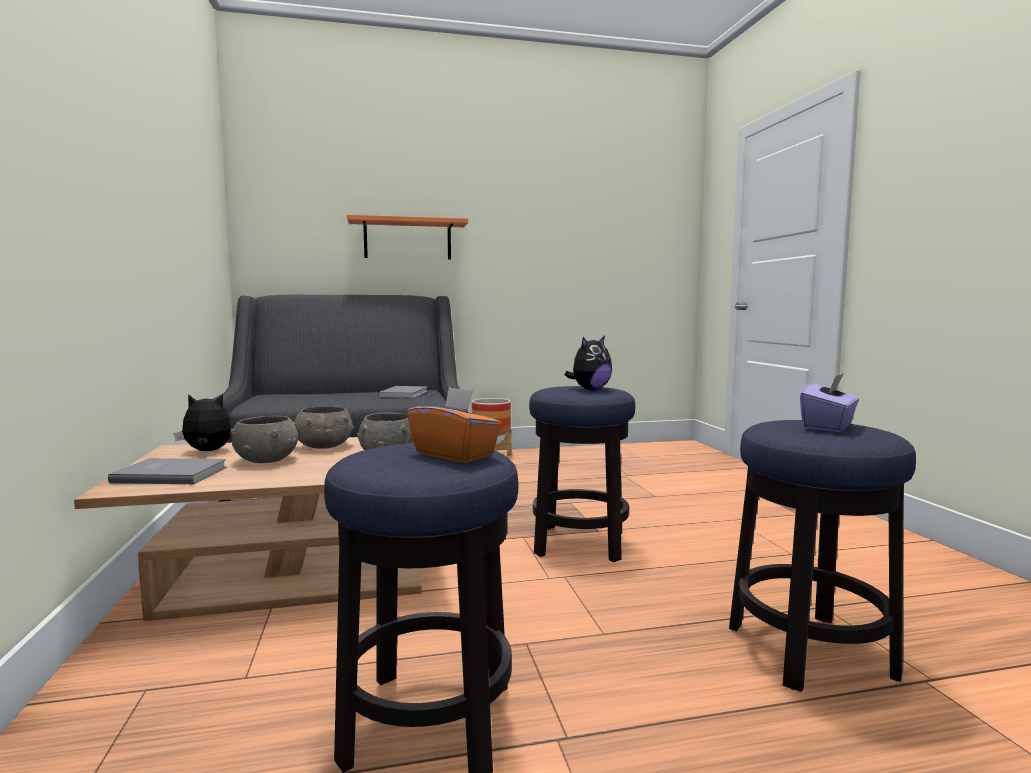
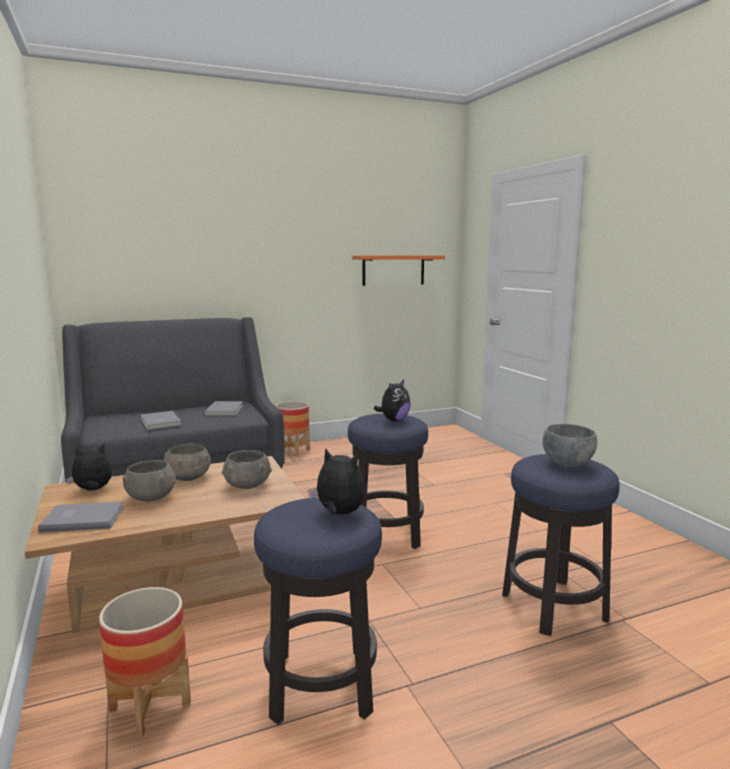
camera: 10 degrees left, 5 degrees up
(183, 722) = (150, 706): none -> planter
(324, 400) = (159, 422): none -> grey book
(407, 239) = (213, 267): orange shelf -> orange shelf (393, 270)
(455, 454) = (339, 514): orange tissue box -> plush toy
(828, 427) = (567, 463): purple tissue box -> grey bowl

